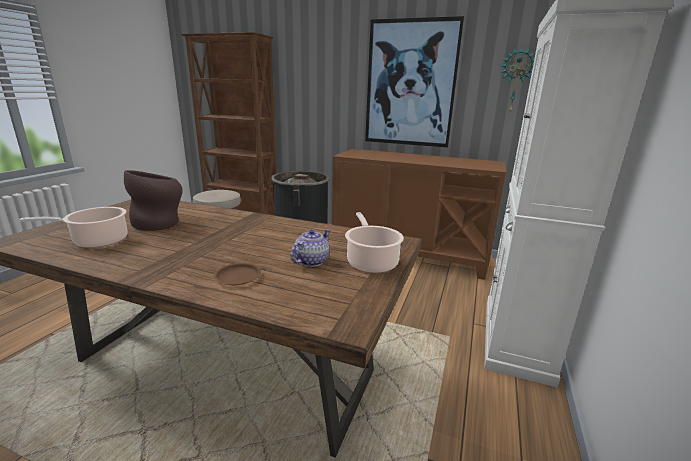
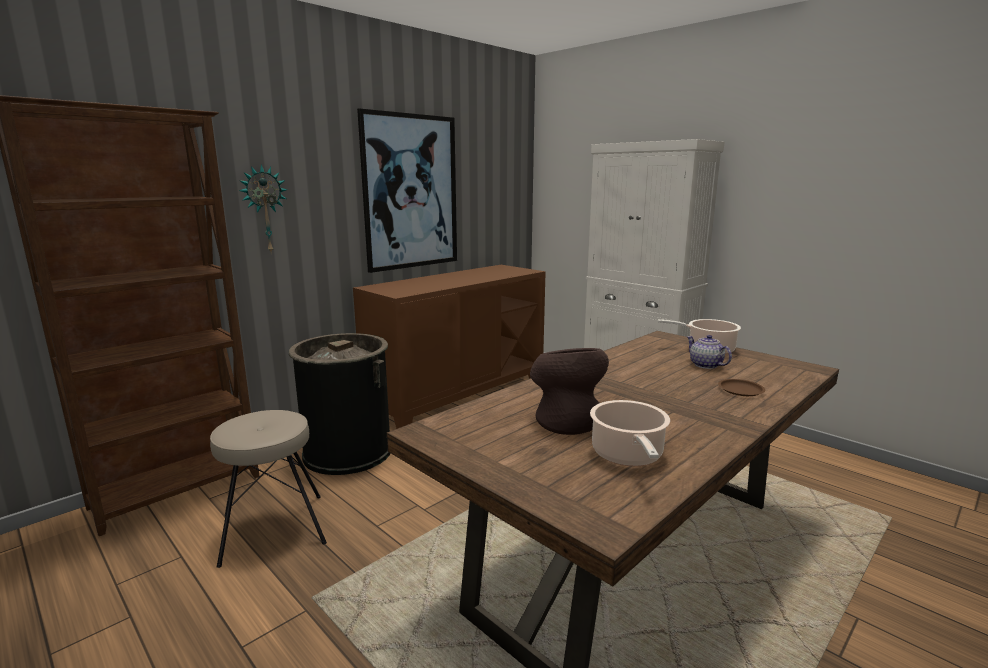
camera: 65 degrees left, 5 degrees down
(515, 81) = (497, 184): wall clock -> wall clock (264, 210)

